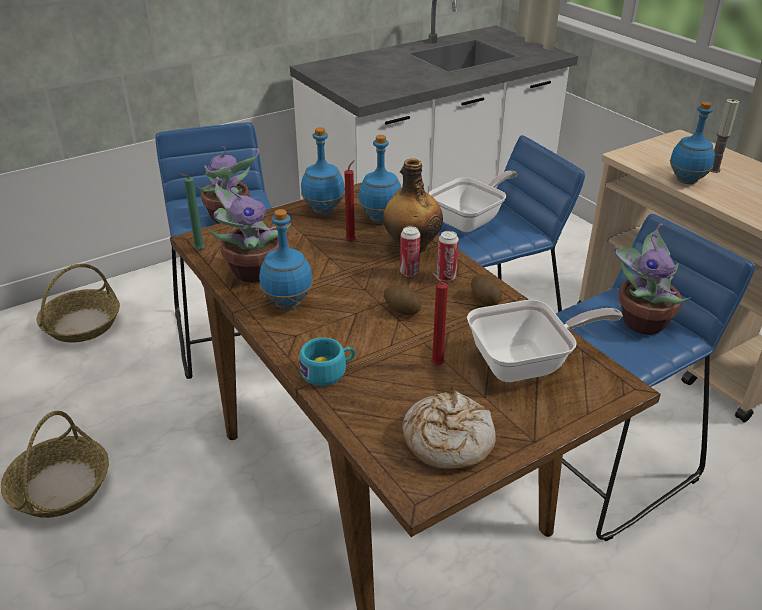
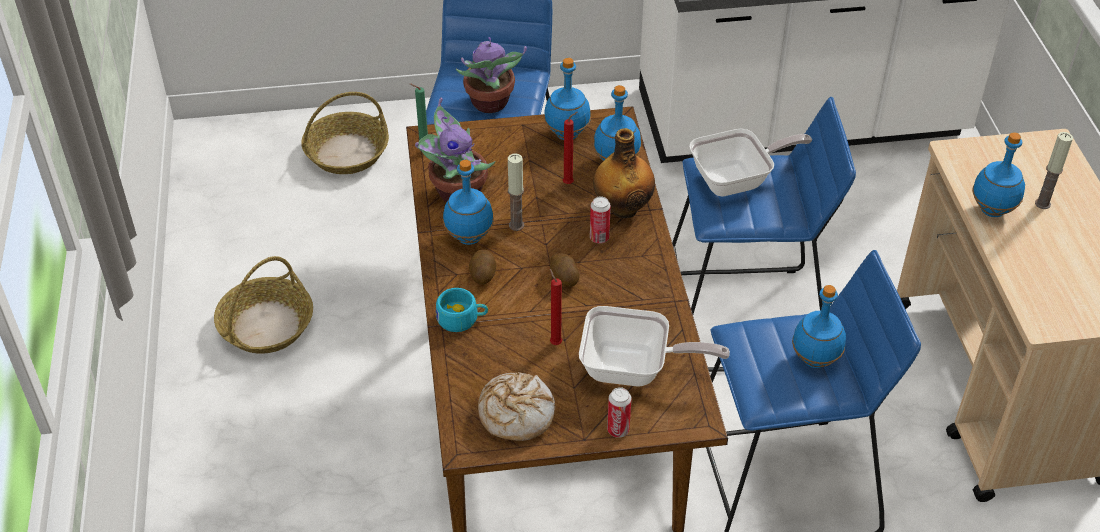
camera: 25 degrees right, 10 degrees up
(326, 282) = (516, 225): none -> candle
(446, 277) = (630, 254): can -> can (618, 430)
(484, 299) = (647, 291): potato -> potato (482, 274)
(641, 321) = (815, 359): potted plant -> blue bottle

